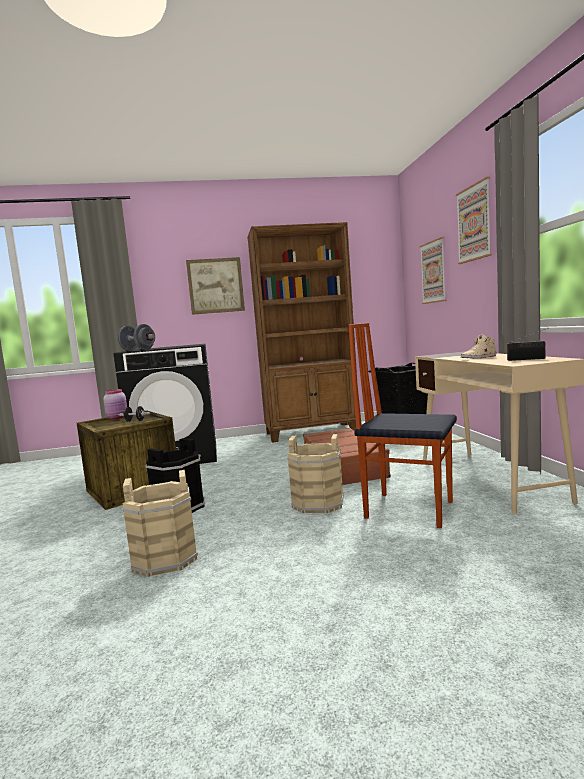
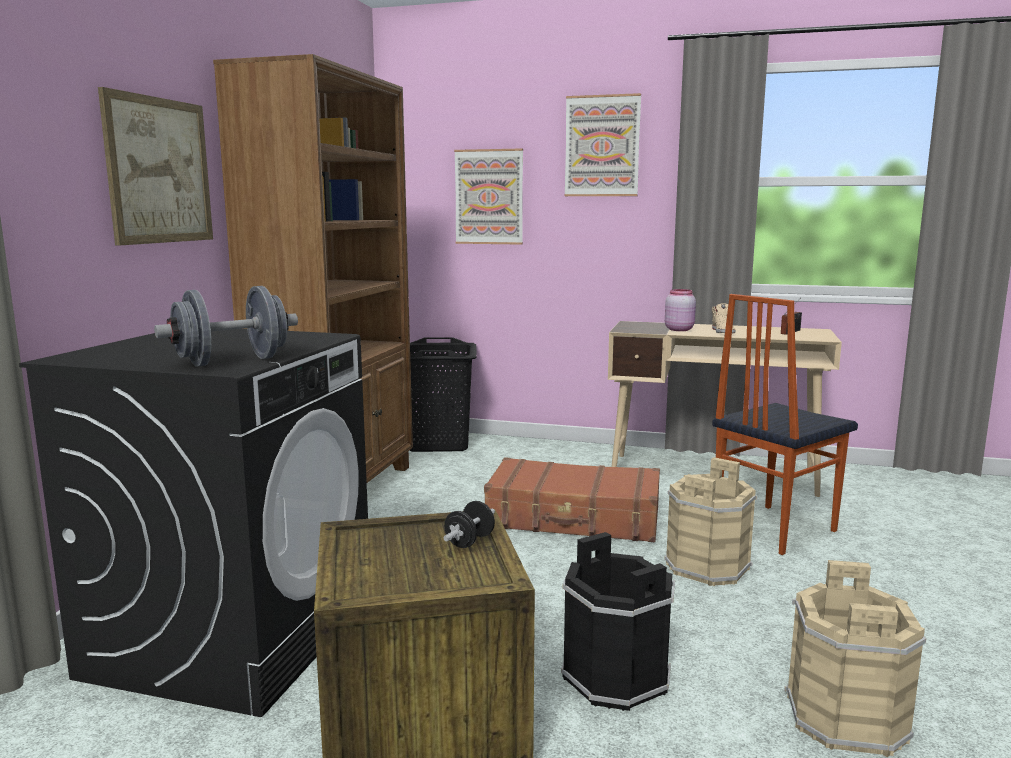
camera: 65 degrees left, 5 degrees up
(118, 417) = (366, 556): pink jar -> pink jar (679, 329)

